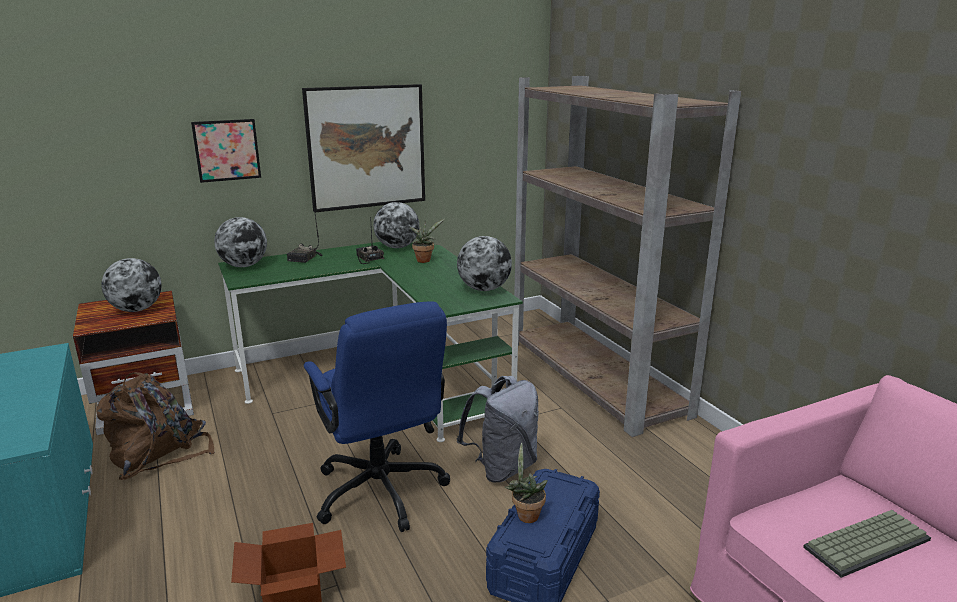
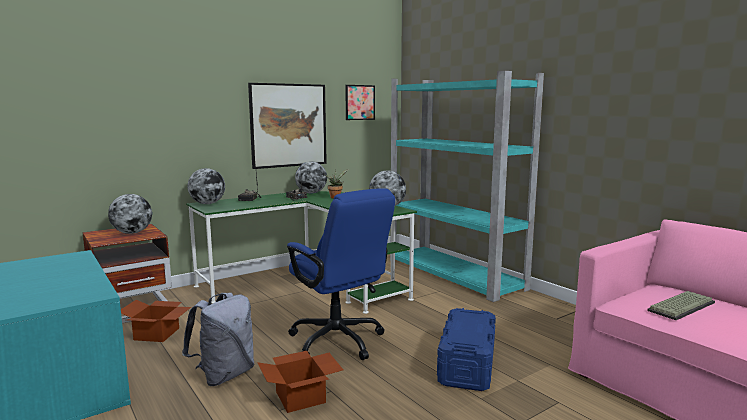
camera: 10 degrees left, 10 degrees down
(159, 453) = (157, 334): brown backpack -> cardboard box
(227, 150) = (196, 122): picture -> picture (360, 102)
(502, 468) = (415, 323): grey backpack -> grey backpack (224, 375)
(525, 514) = (456, 329): potted plant -> none
(595, 376) = (454, 274): brown bookcase -> turquoise bookcase

